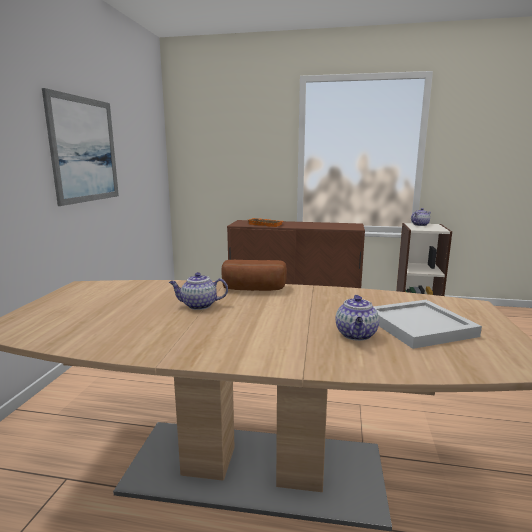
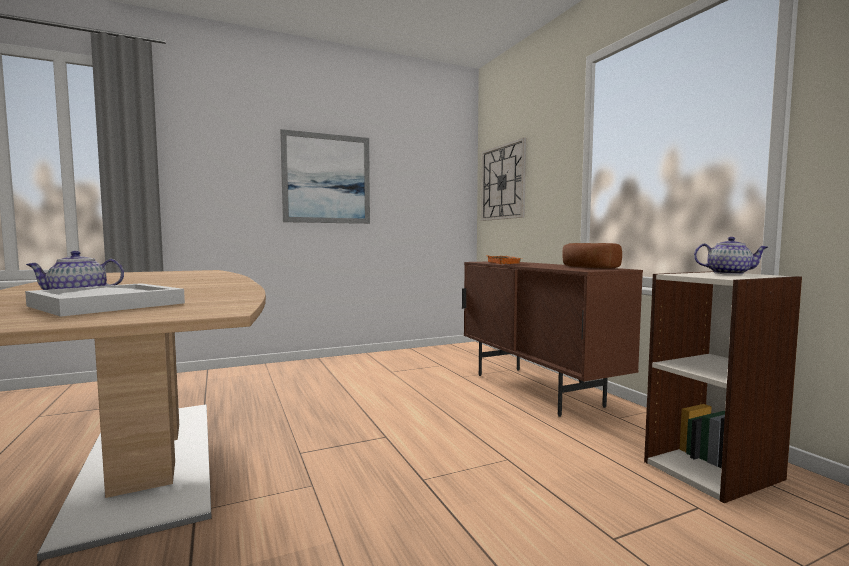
camera: 55 degrees right, 10 degrees down
(198, 305) = (164, 279): teapot -> none
(207, 152) = (503, 182): none -> wall clock
(253, 289) = (225, 281): bread -> bread (587, 267)

